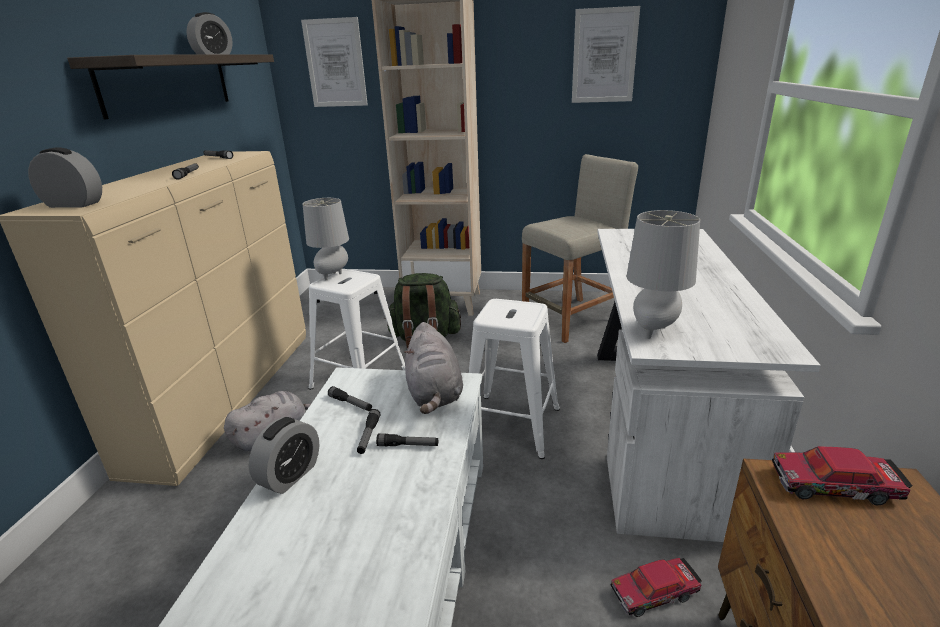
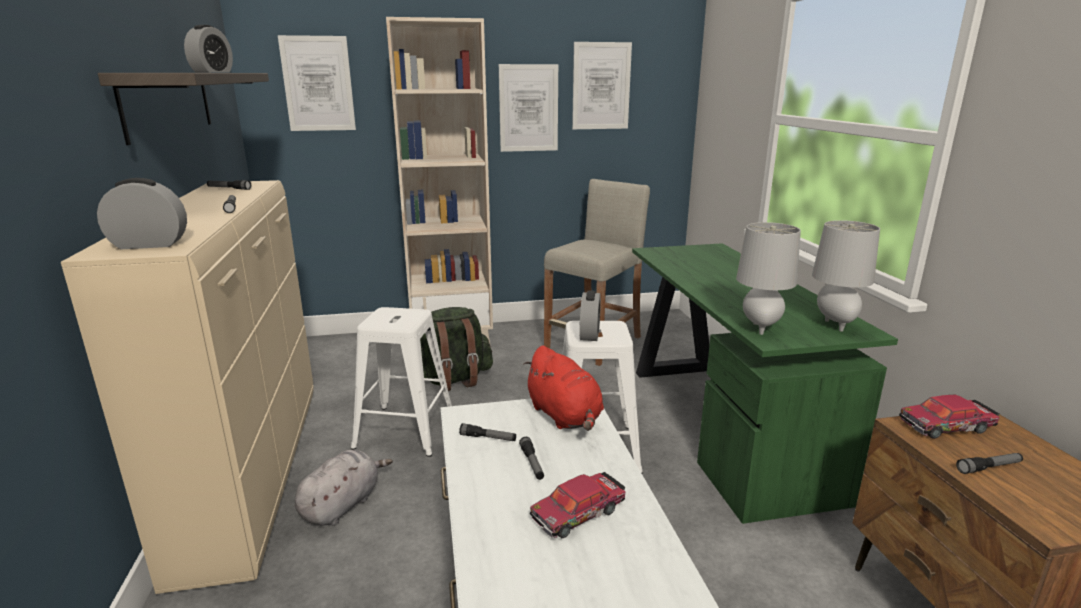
camera: 20 degrees left, 5 degrees down
(290, 475) = (483, 512): alarm clock -> alarm clock (589, 334)
(333, 275) = (377, 314): grey table lamp -> grey table lamp (833, 324)
(408, 445) = (578, 464): flashlight -> flashlight (989, 467)
(434, 394) = (565, 416): grey plush toy -> red plush toy
(527, 81) = (528, 108): none -> picture
(655, 592) = (798, 563): toy car -> toy car (579, 512)
(657, 422) = (722, 424): white desk -> green desk

